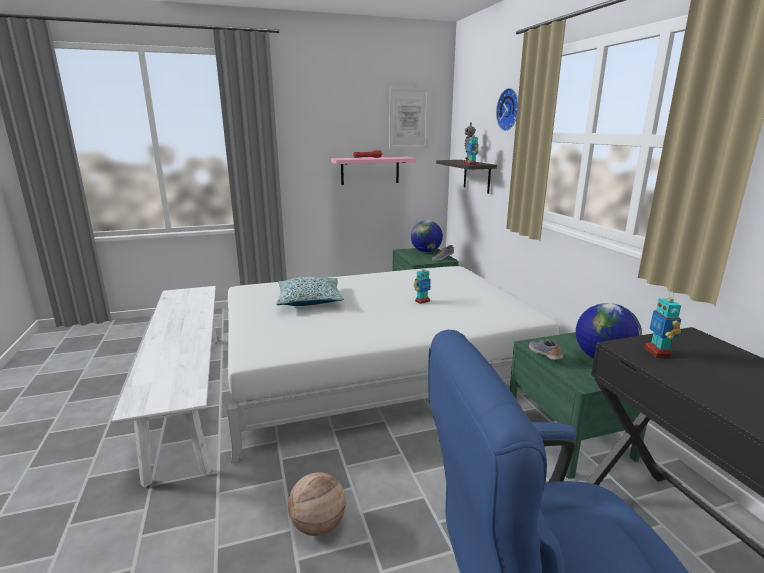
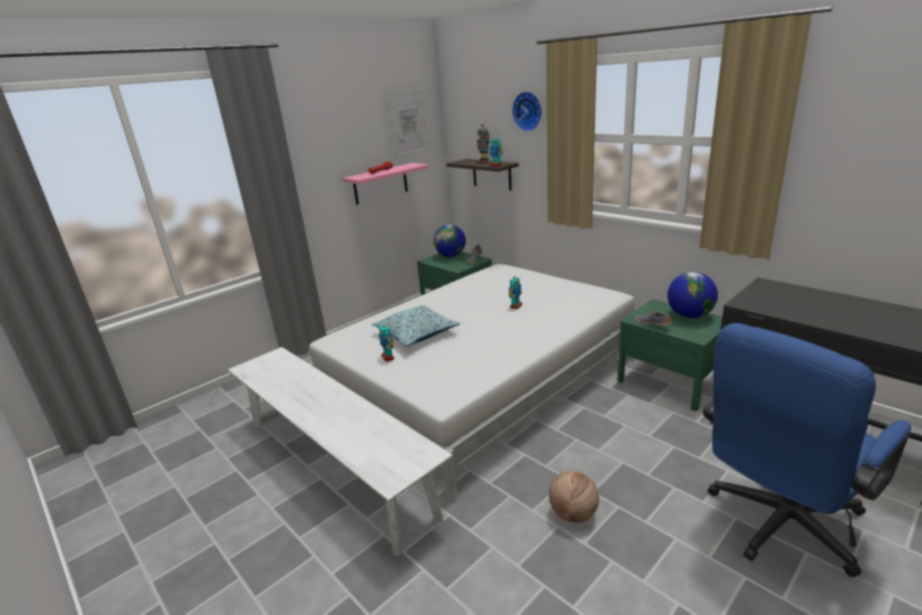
camera: 25 degrees left, 5 degrees up
(658, 352) = (763, 301): toy robot -> toy robot (388, 357)

